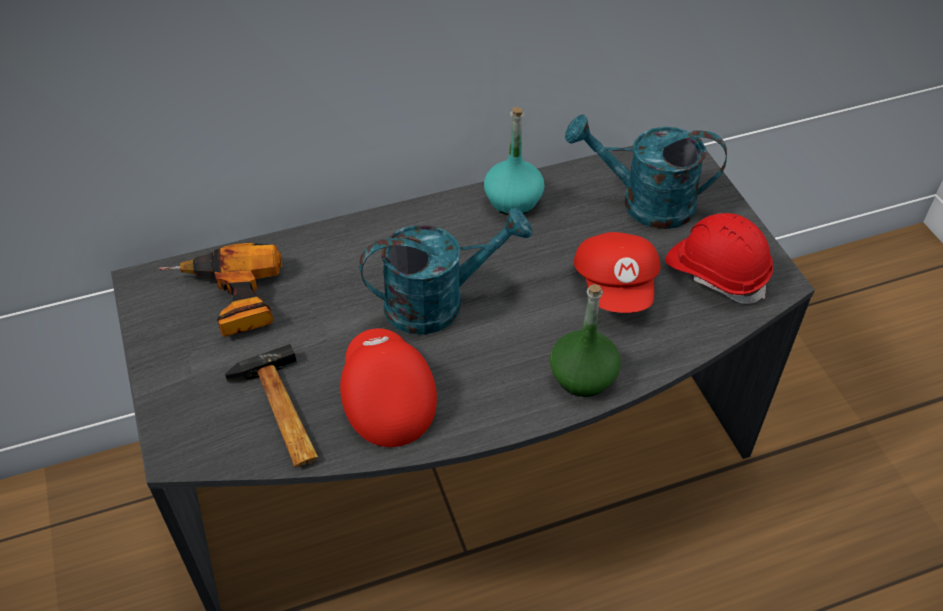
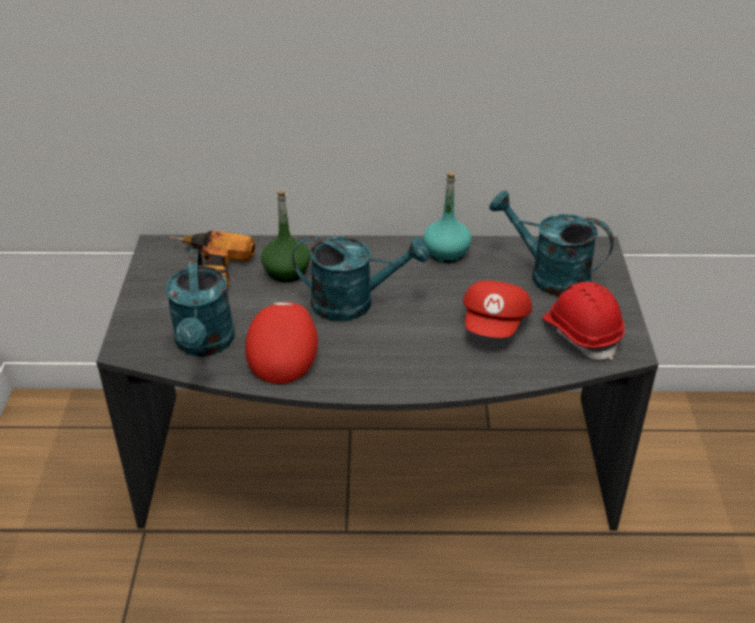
camera: 20 degrees right, 10 degrees down
(280, 415) = (204, 344): hammer -> turquoise watering can
(582, 376) = (435, 375): green bottle -> green bottle (286, 271)

